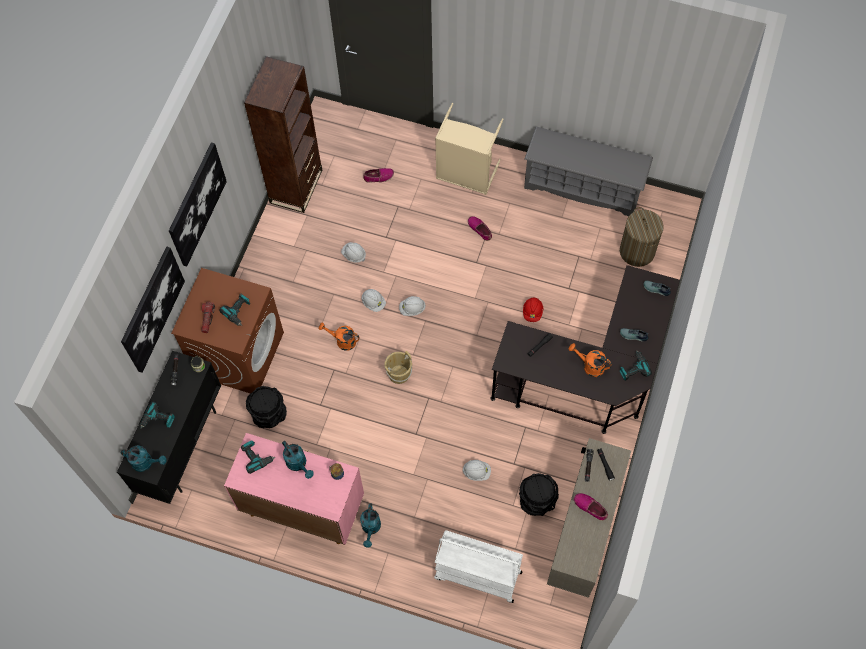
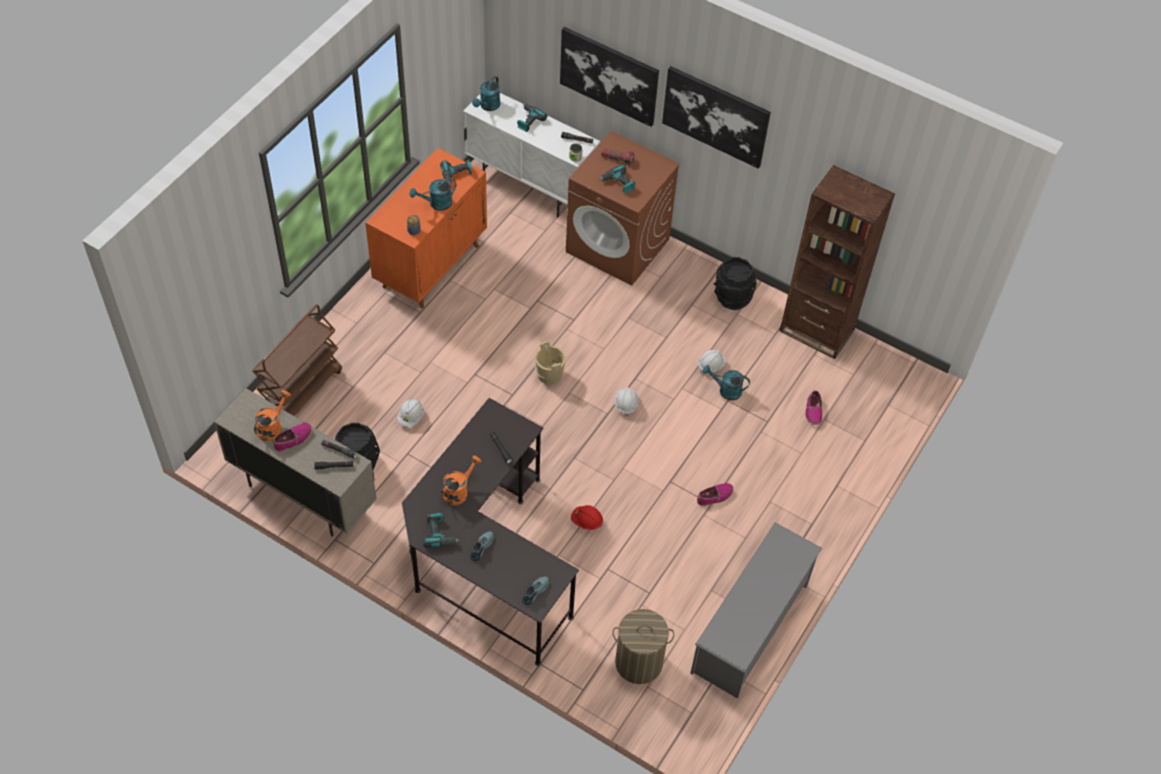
camera: 100 degrees right, 10 degrees down
(182, 446) = (530, 187): black cabinet -> white cabinet
(269, 415) = (540, 257): black bucket -> black bucket (732, 297)
(302, 507) = (431, 265): pink cabinet -> orange cabinet
(342, 341) = (605, 333): orange watering can -> orange watering can (272, 427)
(371, 528) = (387, 314): turquoise watering can -> turquoise watering can (726, 390)
(373, 302) = (644, 371): white hard hat -> none
(466, 175) = (797, 501): beige laundry basket -> none
(477, 575) = (301, 390): white cart -> brown cart

